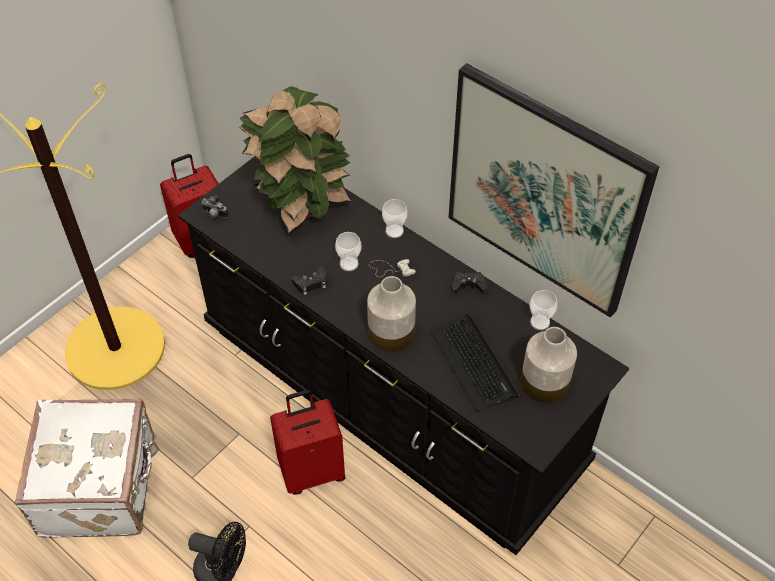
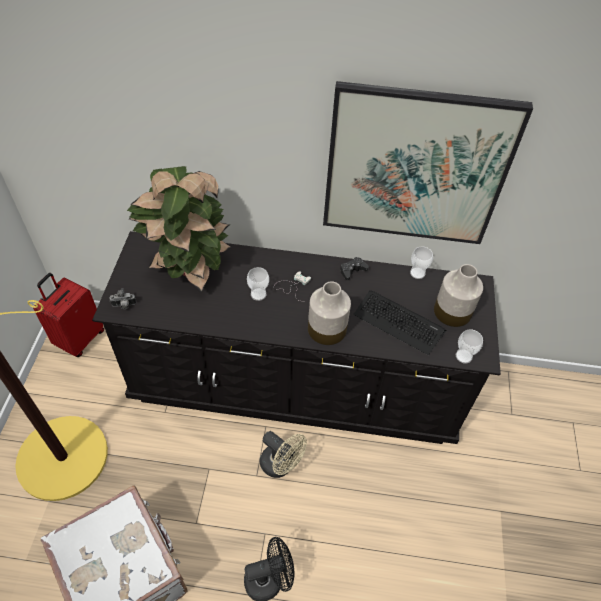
camera: 35 degrees left, 0 degrees up
(311, 283) = (241, 322): black game controller -> none
(312, 471) = (281, 465): red suitcase -> beige fan
(394, 231) = (272, 256): cup -> cup (463, 356)

